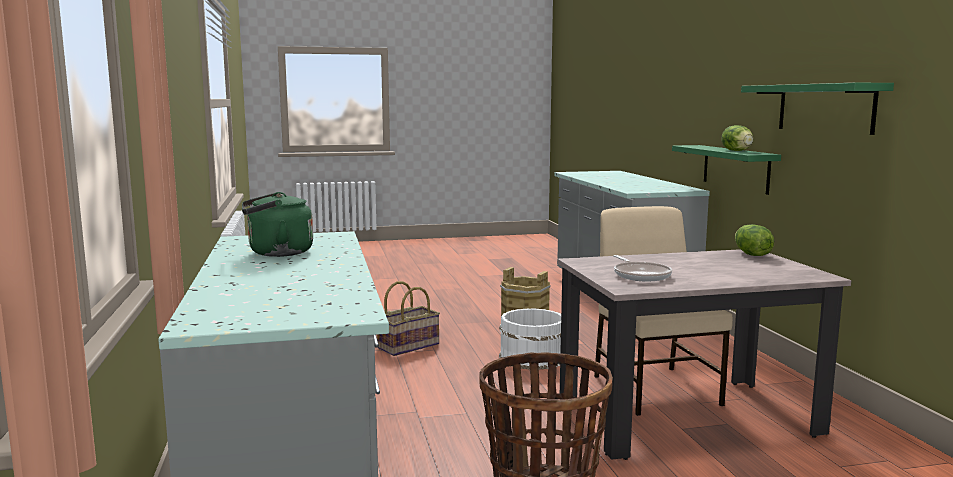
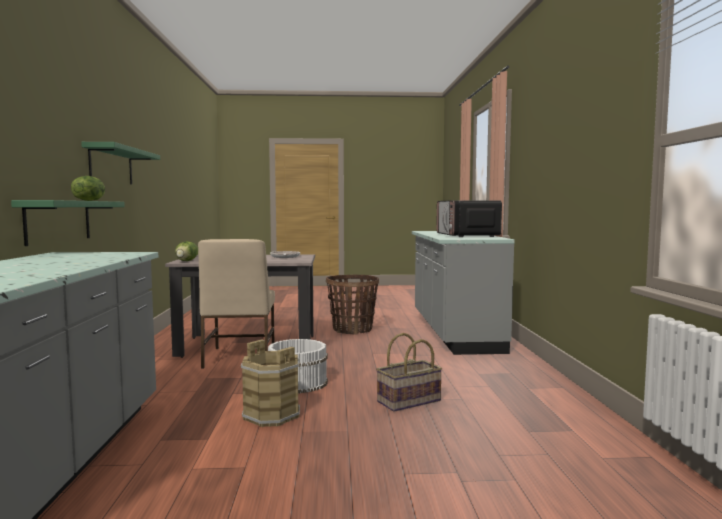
camera: 170 degrees left, 5 degrees down
(276, 253) = (467, 236): green kettle -> microwave

